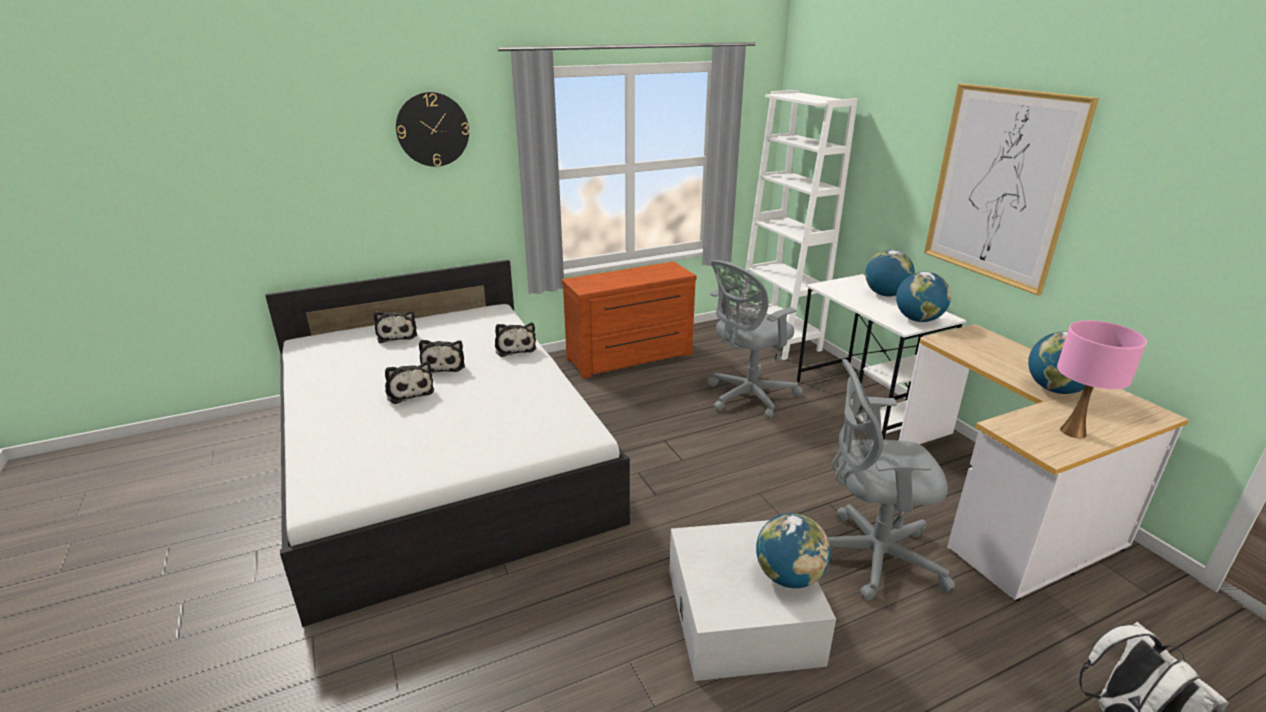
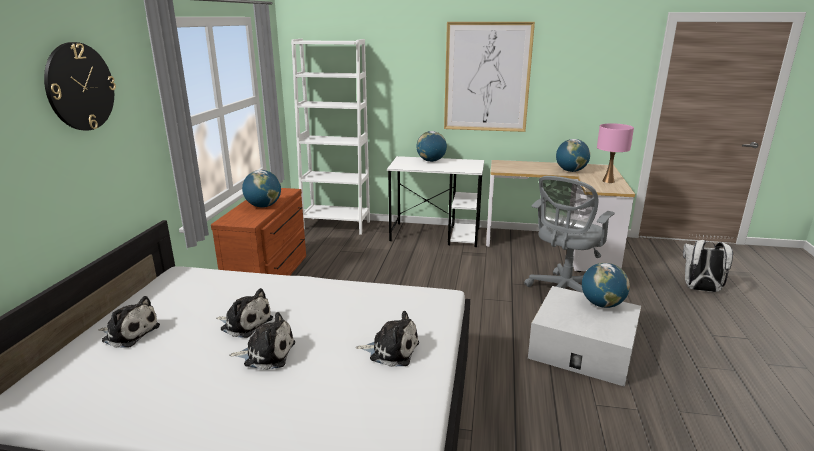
camera: 55 degrees left, 5 degrees down
(515, 347) = (269, 284): plush toy -> plush toy (391, 350)
(747, 397) = (384, 261): grey office chair -> none
(918, 320) = (470, 166): globe -> globe (263, 206)

